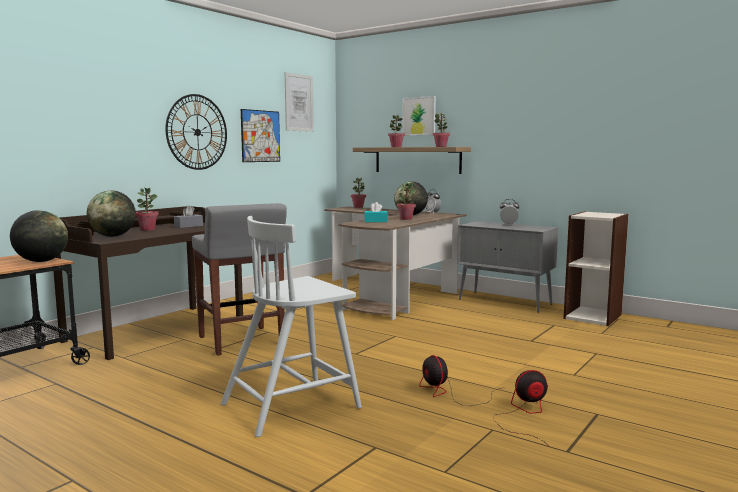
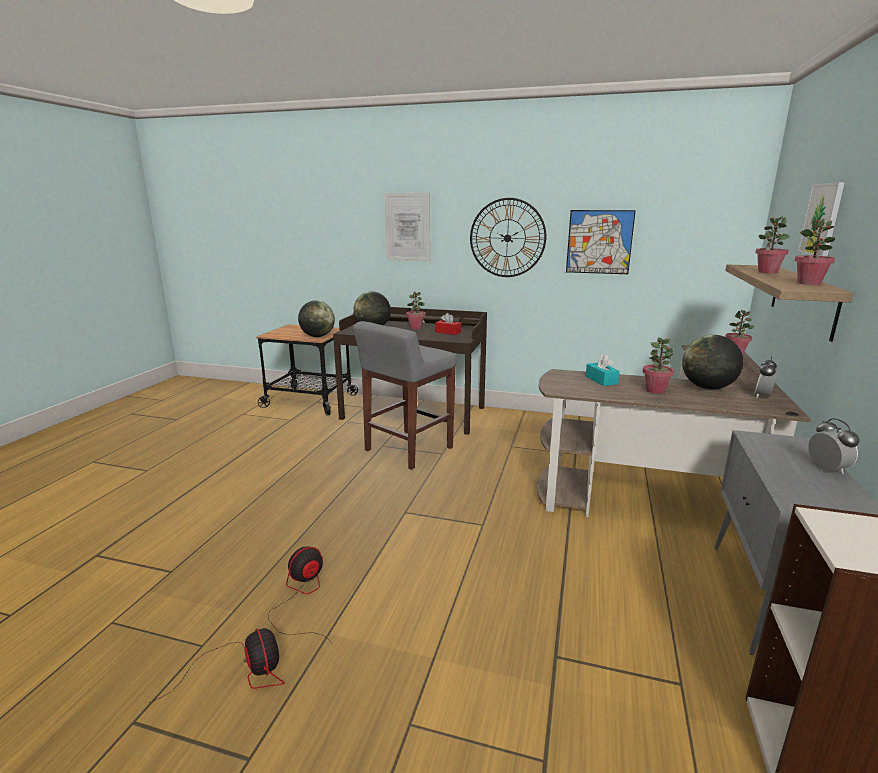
camera: 70 degrees right, 10 degrees up
(188, 226) = (448, 332): grey tissue box -> red tissue box
(293, 405) = (261, 510): white chair -> none
(299, 102) = (680, 195): picture -> picture (407, 227)

